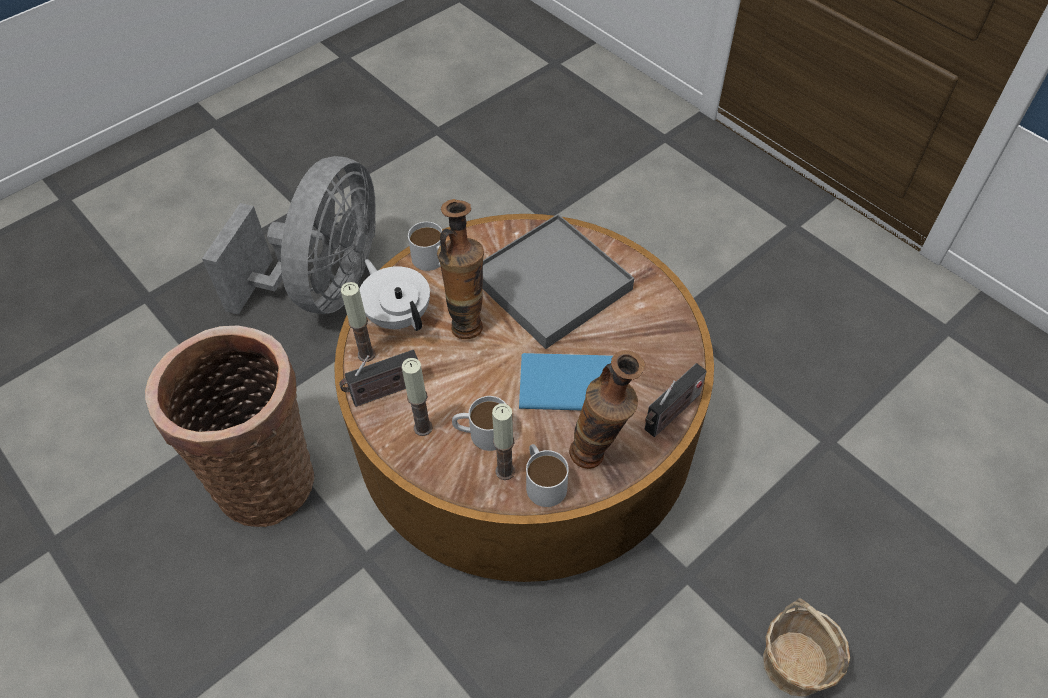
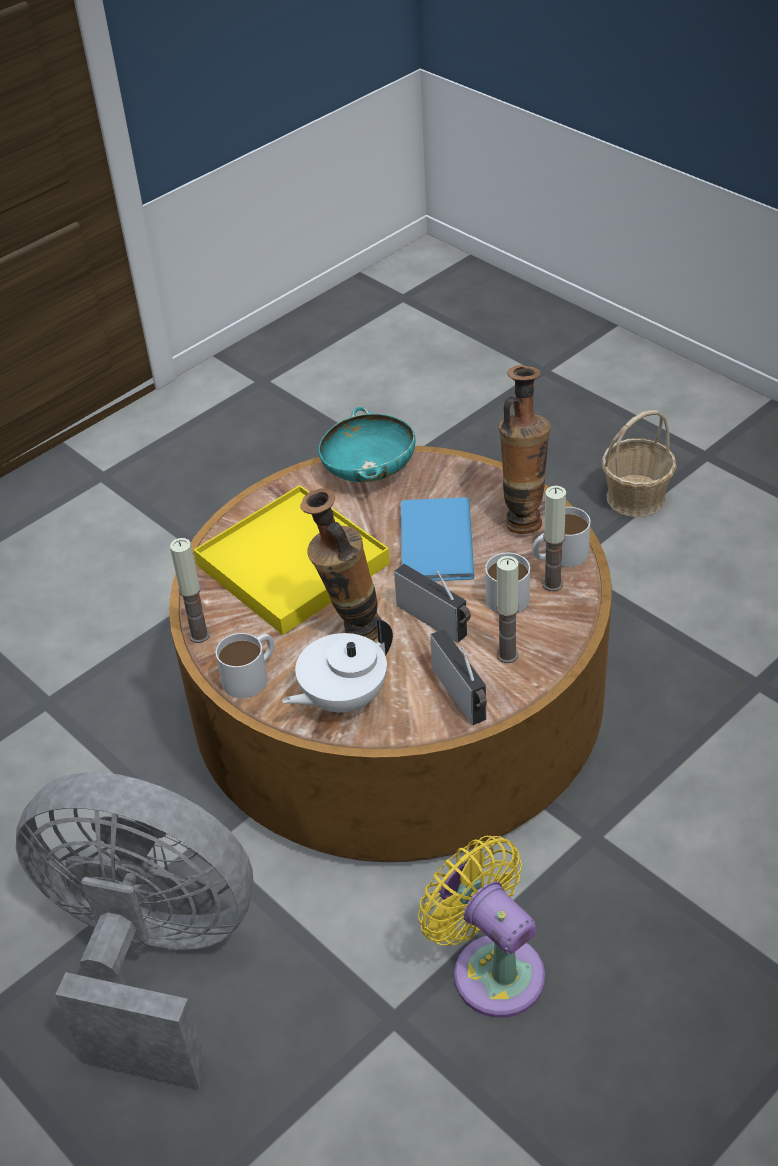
camera: 90 degrees left, 10 degrees down
(266, 476) = (491, 968): basket -> yellow fan
(366, 354) = (406, 721): candle -> candle (199, 635)
(552, 284) = (292, 564): grey tray -> yellow tray
(671, 337) = (369, 471): none -> turquoise bowl
(671, 414) = (467, 471): radio -> radio (435, 621)

